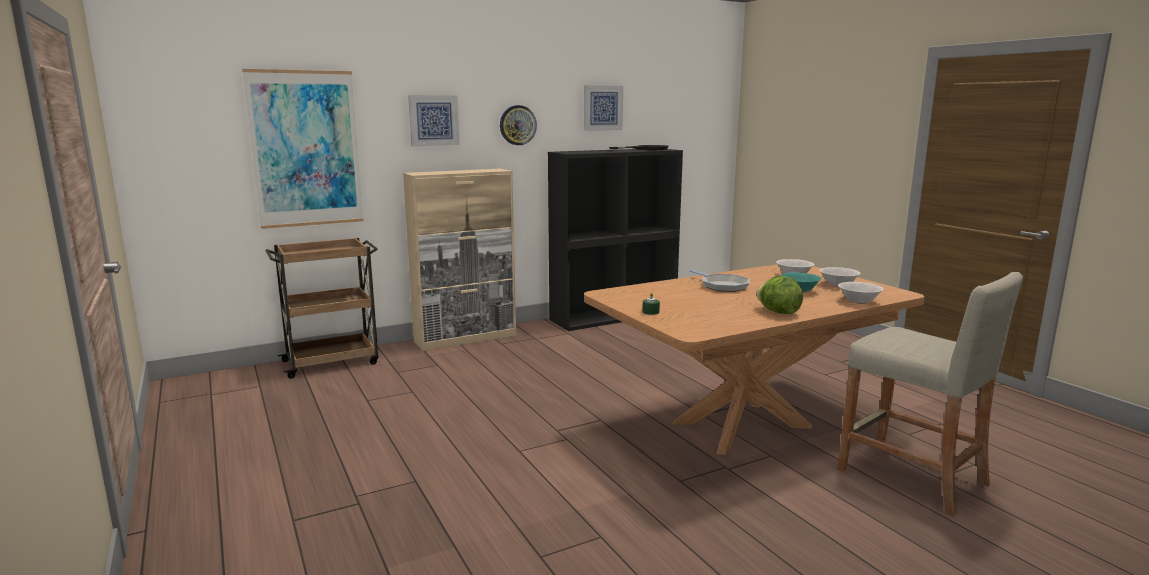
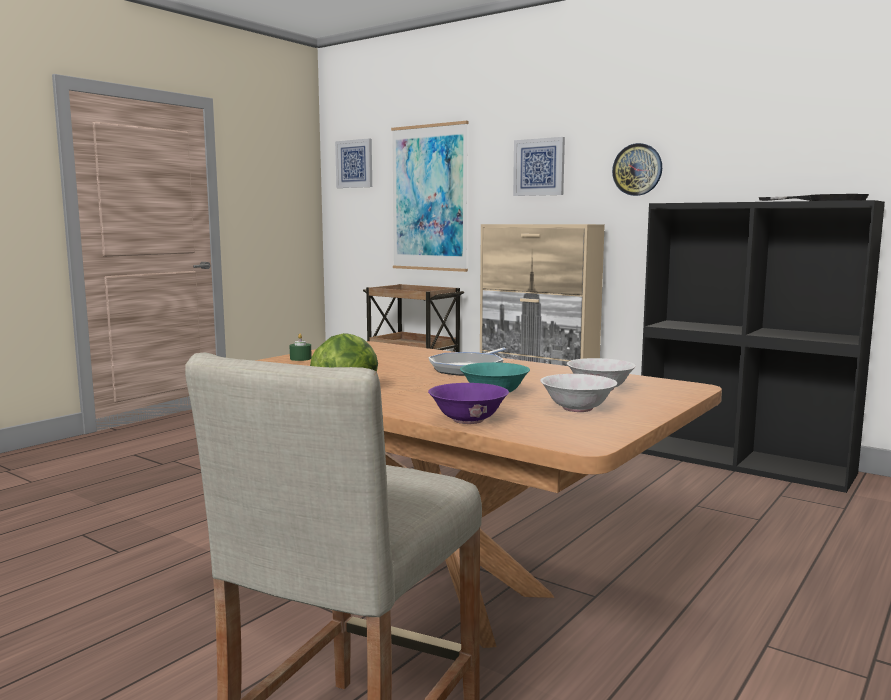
camera: 65 degrees right, 5 degrees down
(602, 108) = (775, 139): picture -> picture (354, 164)
(858, 301) = (468, 420): white bowl -> purple bowl

